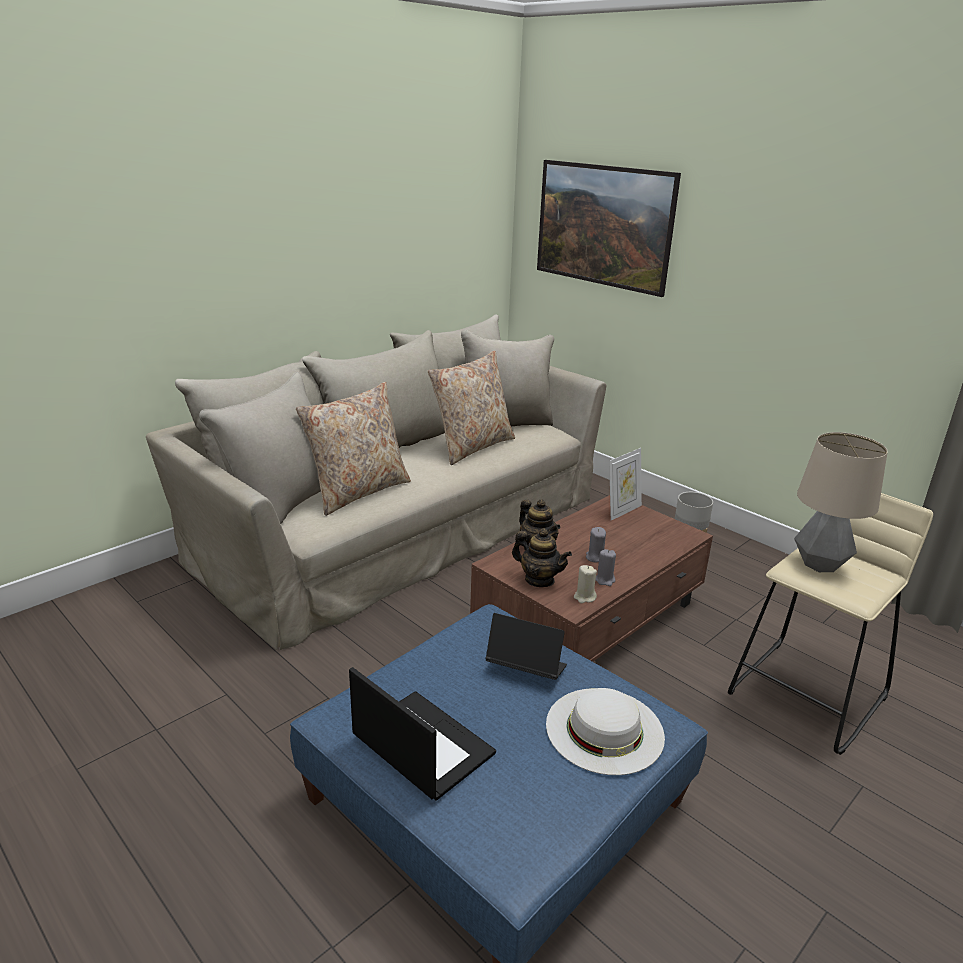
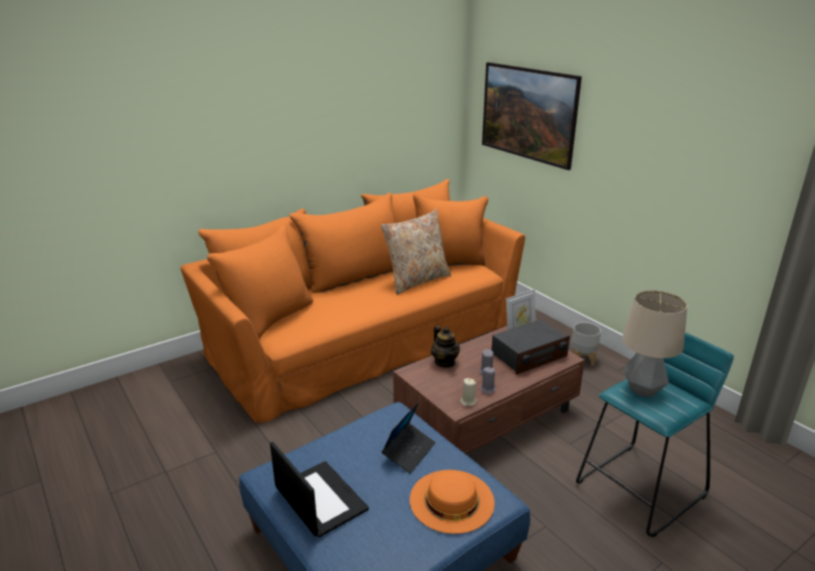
camera: 10 degrees right, 0 degrees up
(358, 491) = (323, 312): beige pillow -> none
(403, 527) = (366, 338): beige sofa -> orange sofa
(525, 669) = (409, 452): laptop -> laptop turned 90 degrees clockwise
(539, 580) = (439, 386): teapot -> none
(604, 729) = (452, 500): white hat -> orange hat
(642, 534) = (529, 355): none -> radio
(807, 695) = (641, 489): beige stool -> turquoise stool

